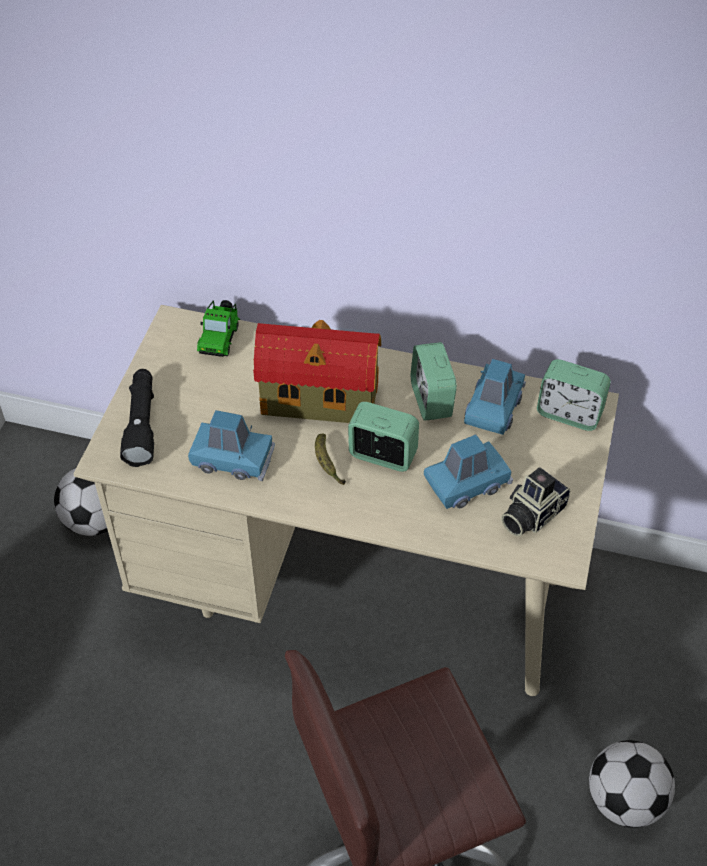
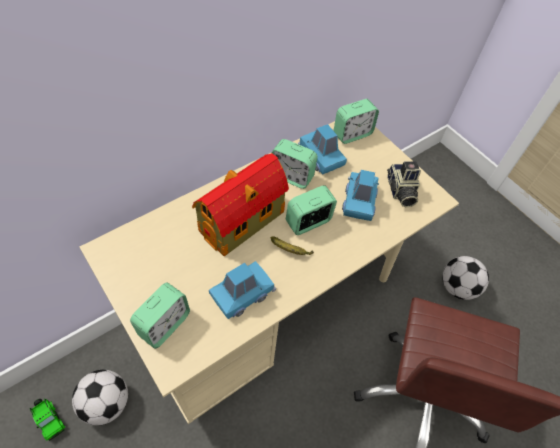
camera: 55 degrees left, 5 degrees up
(142, 424) = (164, 324): black flashlight -> alarm clock
(220, 338) = (143, 235): toy car -> toy car (49, 419)

